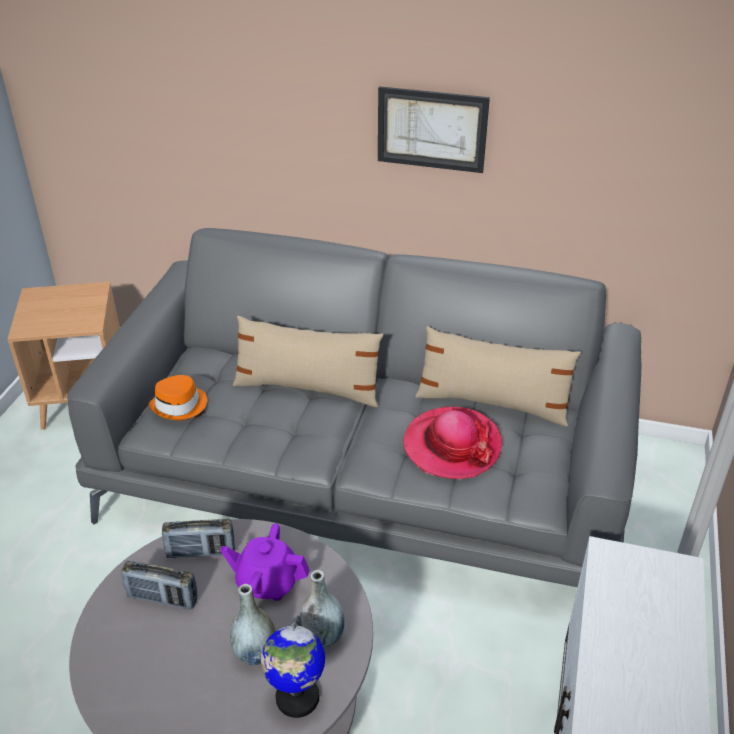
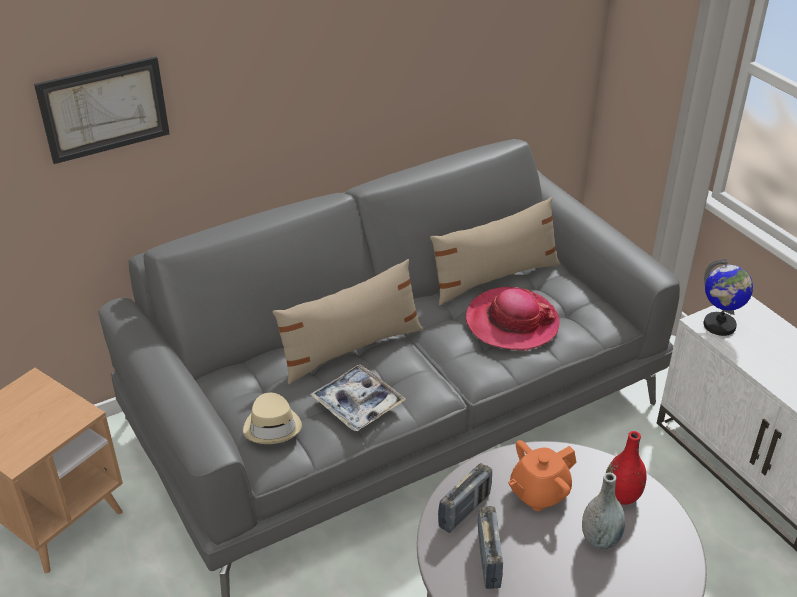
camera: 45 degrees left, 0 degrees up
(162, 598) = (489, 560): radio -> radio turned 60 degrees counterclockwise
(180, 406) = (273, 426): orange hat -> beige hat
(253, 428) = (358, 404): none -> tray
(267, 582) = (538, 493): purple teapot -> orange teapot
(297, 698) = (662, 542): globe -> globe (719, 325)
(322, 637) = (621, 496): grey vase -> red vase
(432, 129) = (346, 58): picture -> picture (104, 109)

